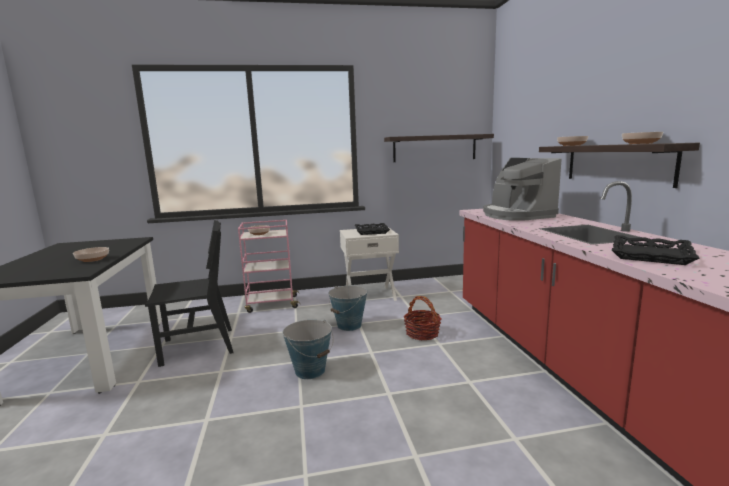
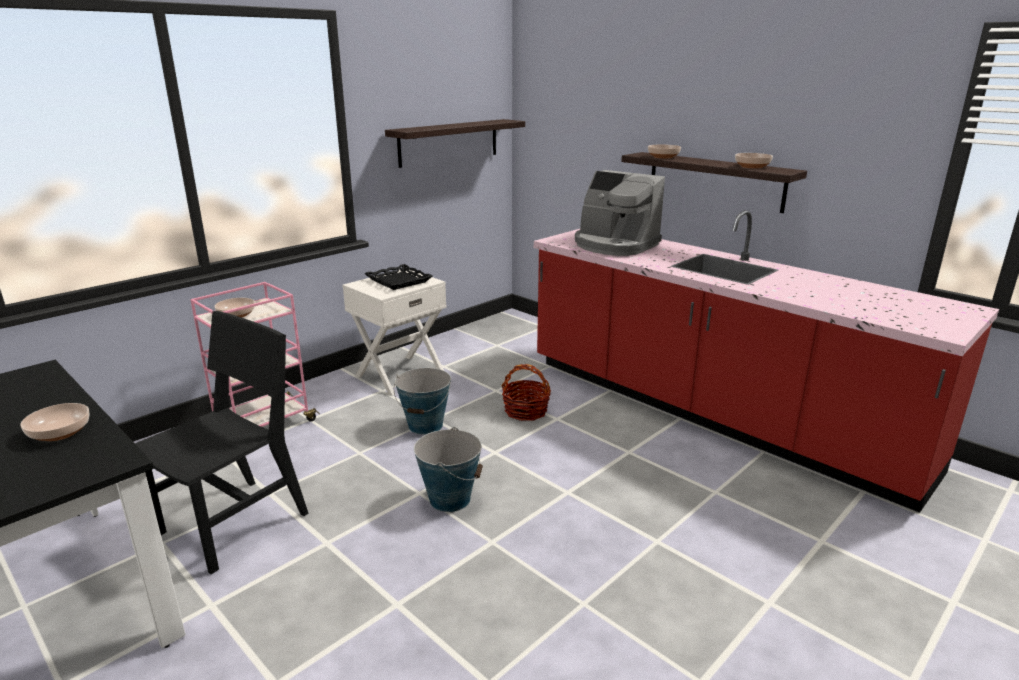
camera: 35 degrees left, 10 degrees up
(651, 255) = (807, 292): black tray -> none

